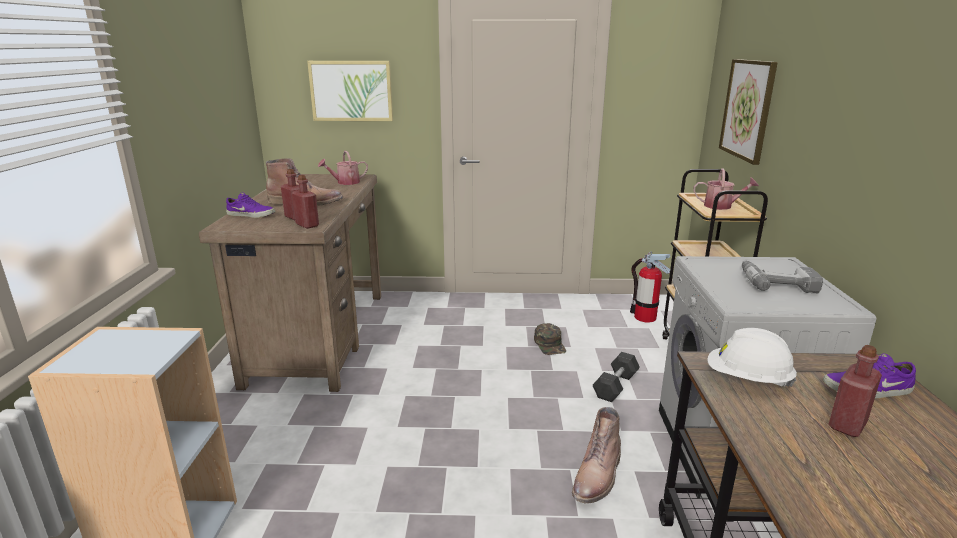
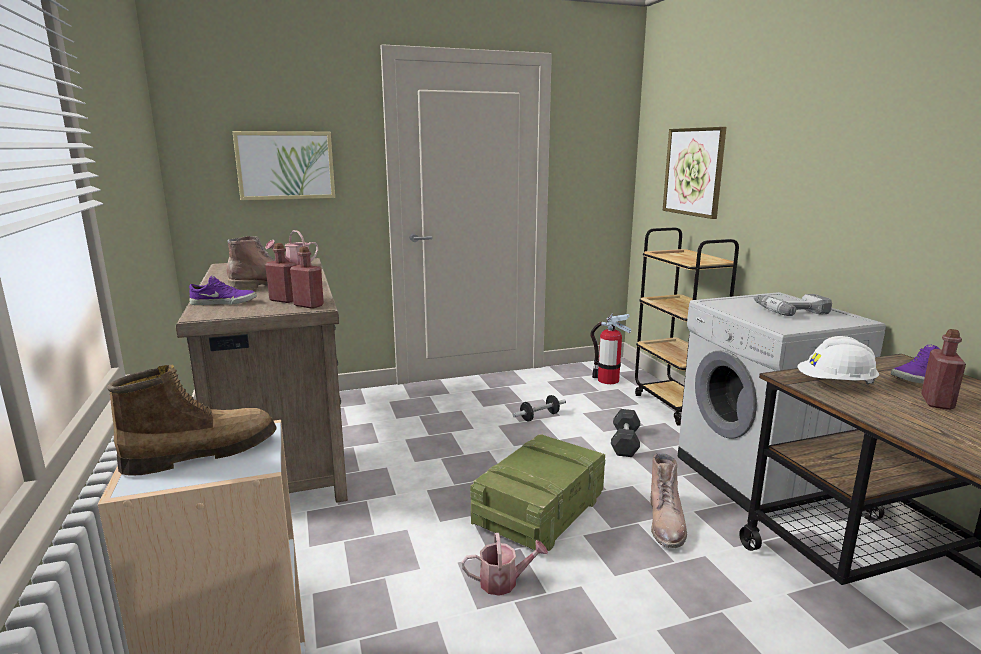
camera: 20 degrees left, 5 degrees down
(124, 348) = (202, 453): none -> boot
(485, 438) = (539, 513): none -> crate
(550, 344) = (539, 417): green cap -> dumbbell
(722, 206) = (690, 259): watering can -> watering can (504, 582)

